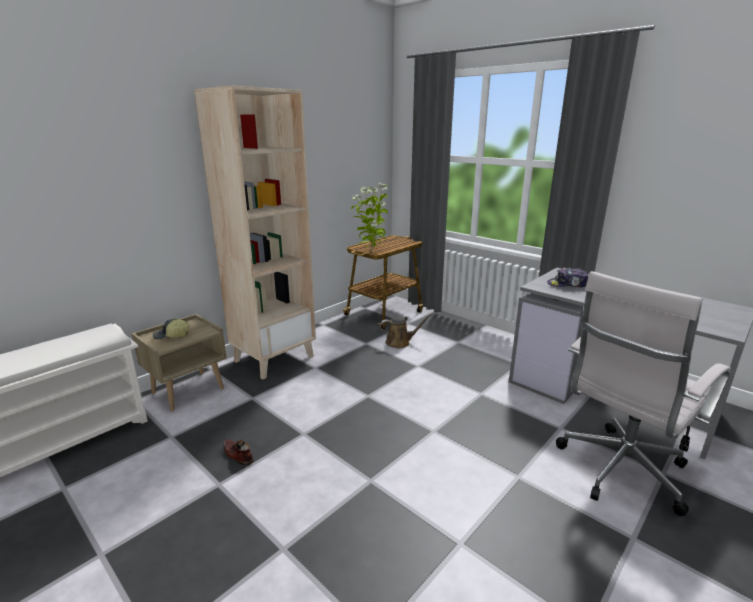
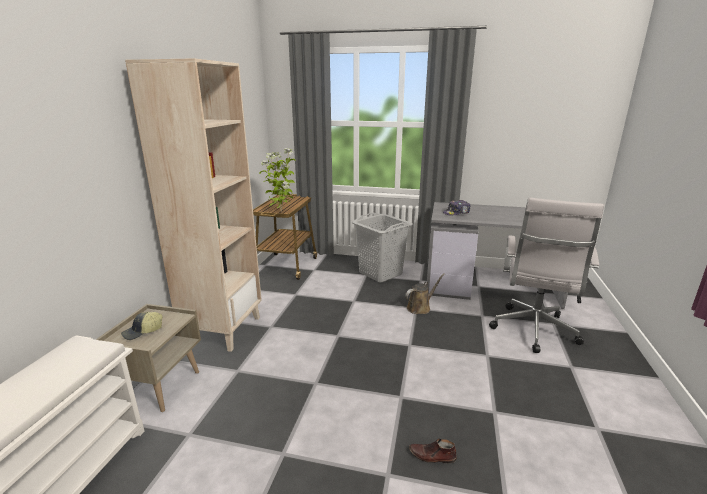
camera: 30 degrees left, 0 degrees up
(237, 455) = (275, 423): brown shoe -> brown shoe (432, 456)
(400, 342) = (323, 286): brown watering can -> brown watering can (420, 307)
(476, 344) = (380, 273): none -> grey laundry basket

